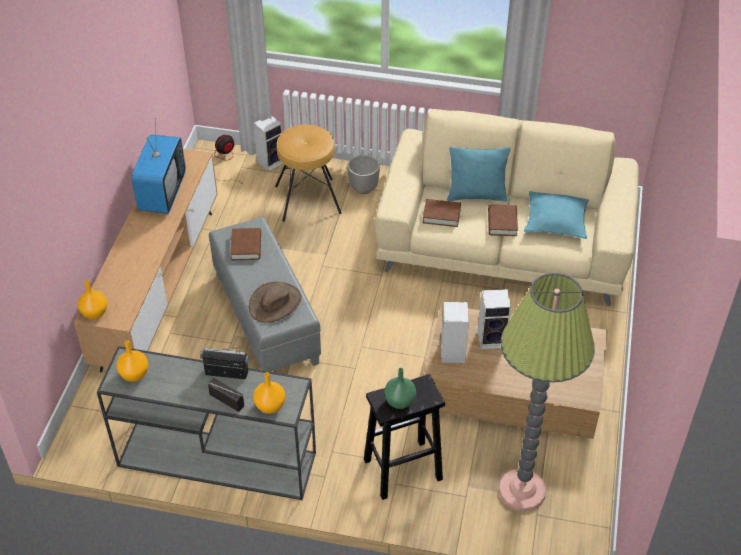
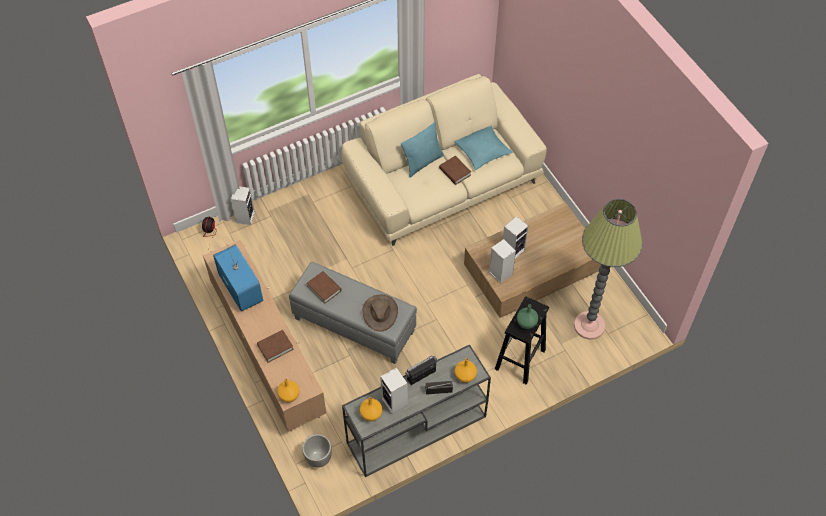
camera: 40 degrees left, 10 degrees up
(170, 380) = (395, 402): none -> speaker
(308, 200) = (297, 228): brown stool -> none
(364, 188) = (324, 197): planter -> planter (319, 458)
(441, 215) = (416, 189): brown book -> brown book (275, 347)

